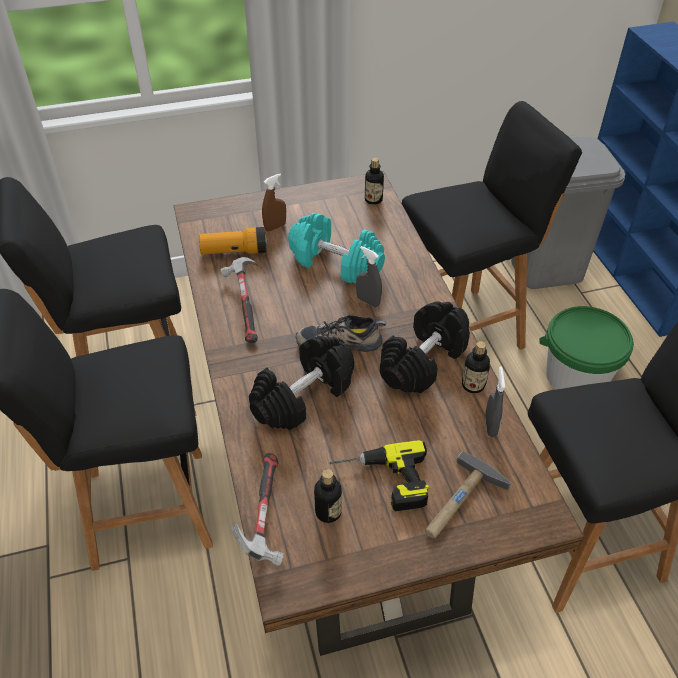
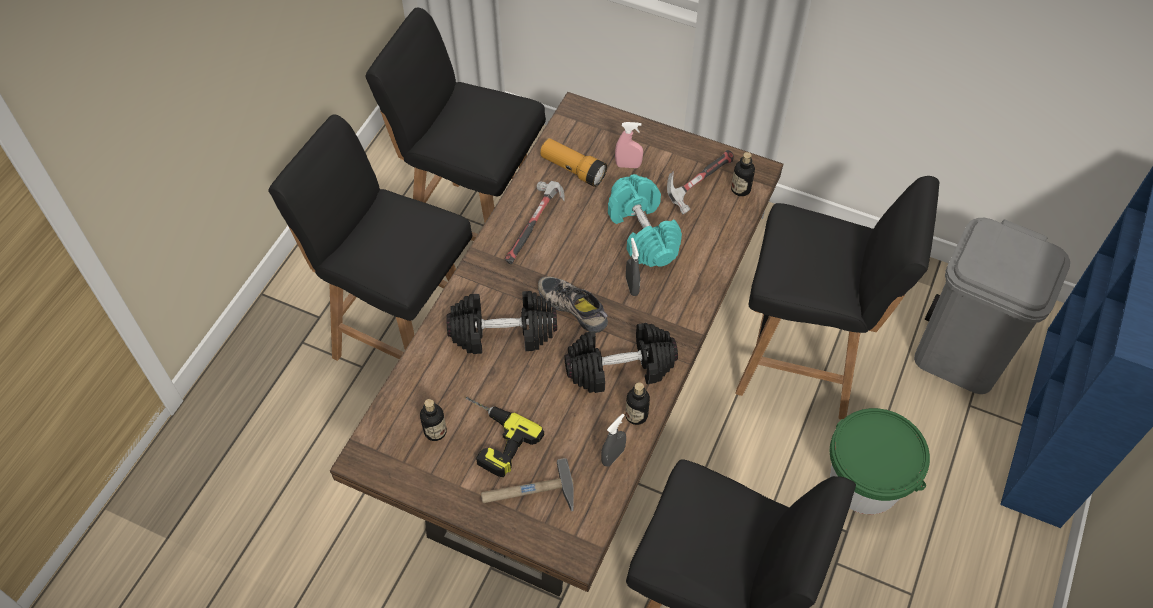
camera: 40 degrees right, 10 degrees up
(264, 516) = (393, 403): hammer -> hammer (698, 186)
(275, 227) = (628, 165): brown spray bottle -> pink spray bottle

